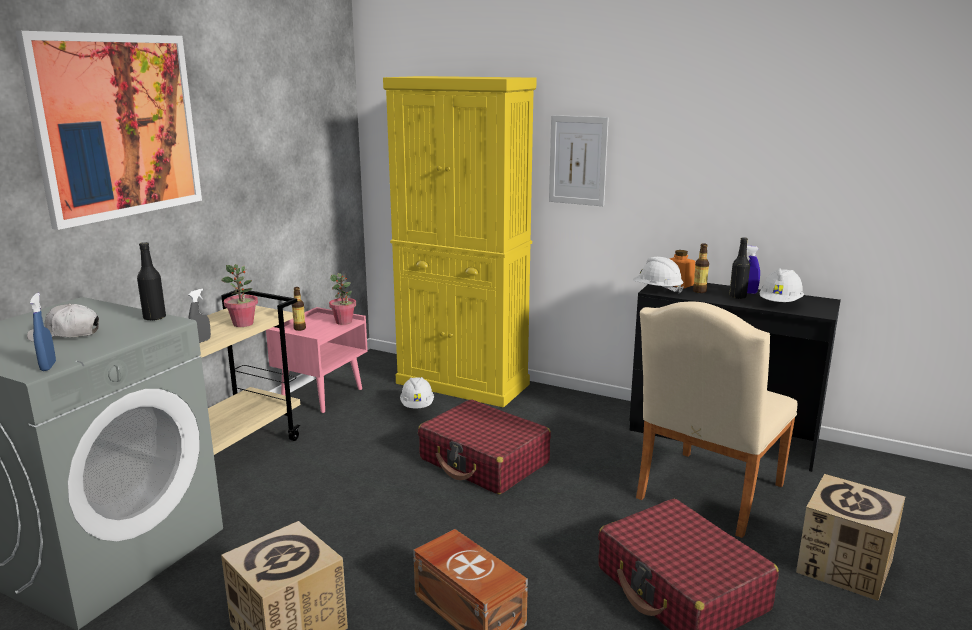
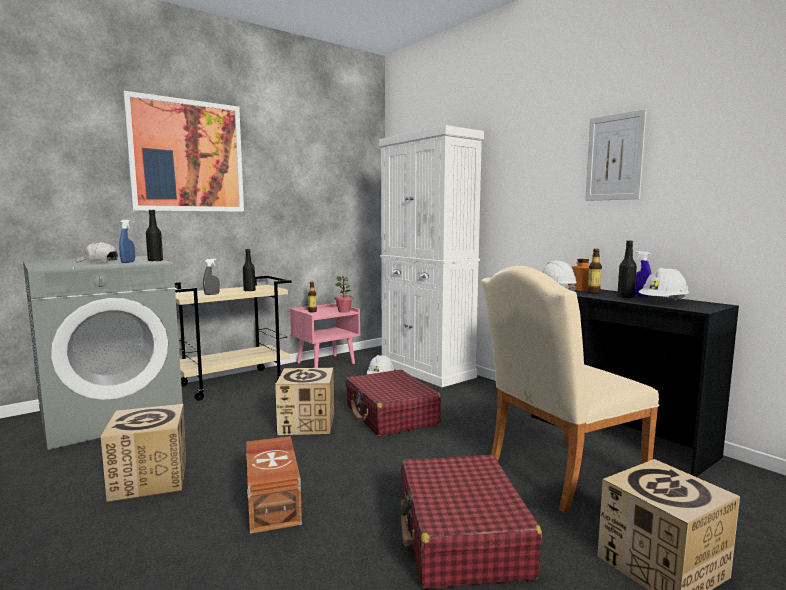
camera: 25 degrees right, 10 degrees down
(48, 366) = (55, 267): blue spray bottle -> blue spray bottle (128, 262)
(243, 324) = (249, 291): potted plant -> black bottle
(398, 497) = (307, 424): none -> cardboard box
(463, 384) = (426, 370): yellow cabinet -> white cabinet
(578, 160) = (513, 192): picture -> picture (614, 157)

